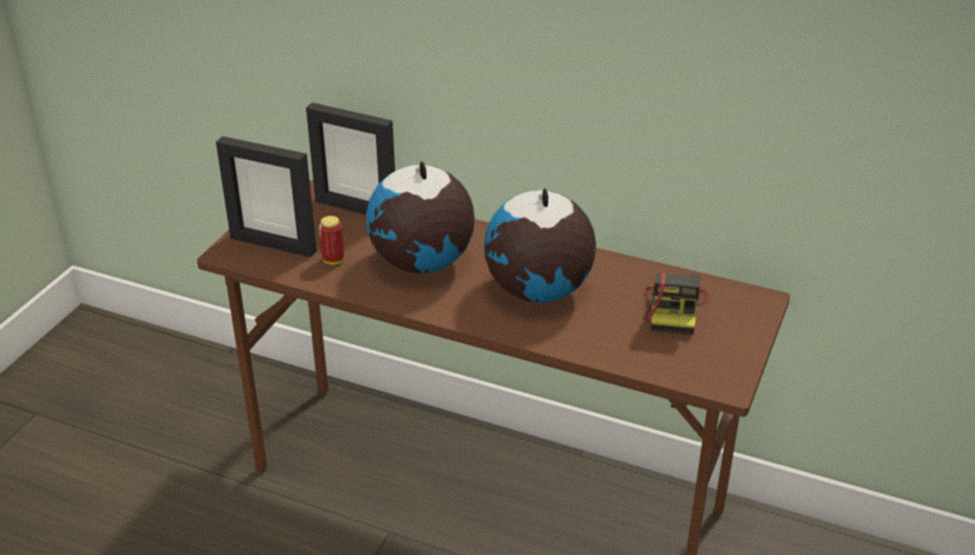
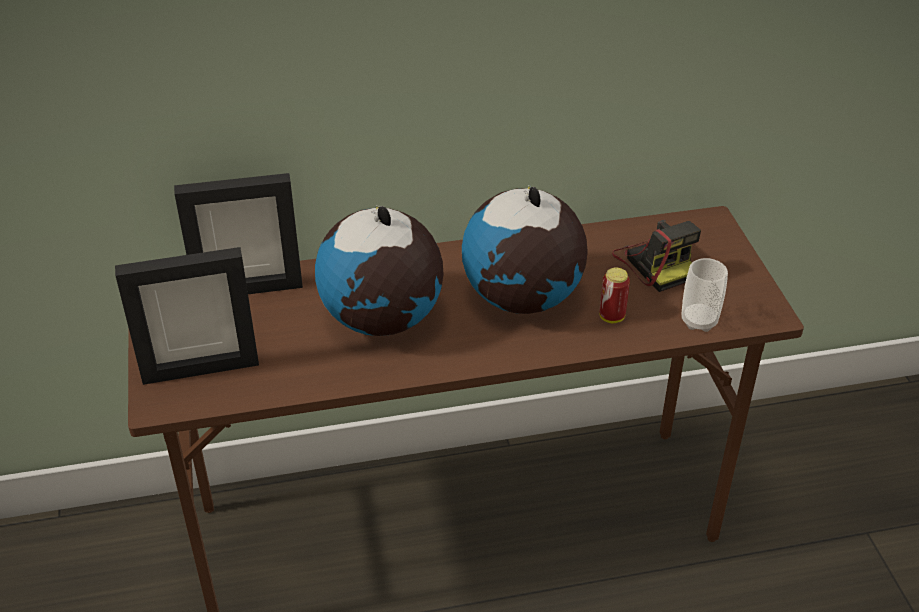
camera: 35 degrees left, 5 degrees up
(333, 260) = (287, 357): can -> can (611, 317)
(660, 365) = (699, 321): none -> cup

